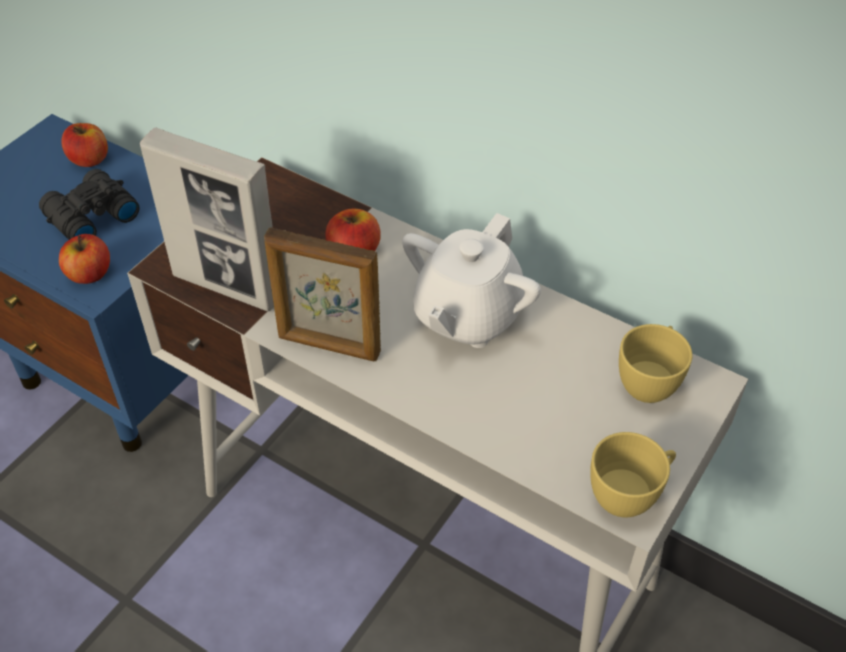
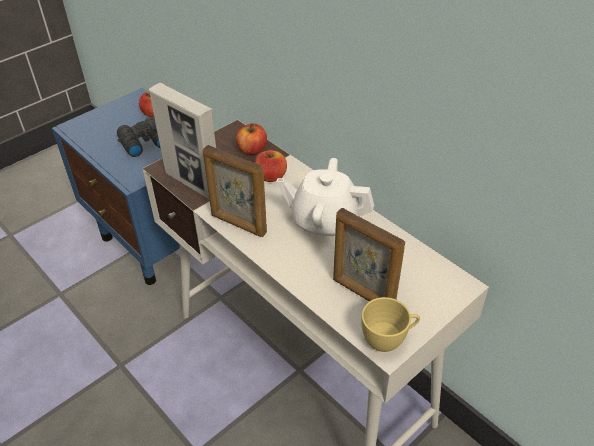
camera: 15 degrees right, 5 degrees down
(90, 274) = (132, 172): apple -> apple (252, 150)
(467, 316) = (324, 221): white teapot -> white teapot turned 60 degrees clockwise
(566, 427) = (362, 294): none -> picture frame
(649, 381) = (424, 277): yellow cup -> none

